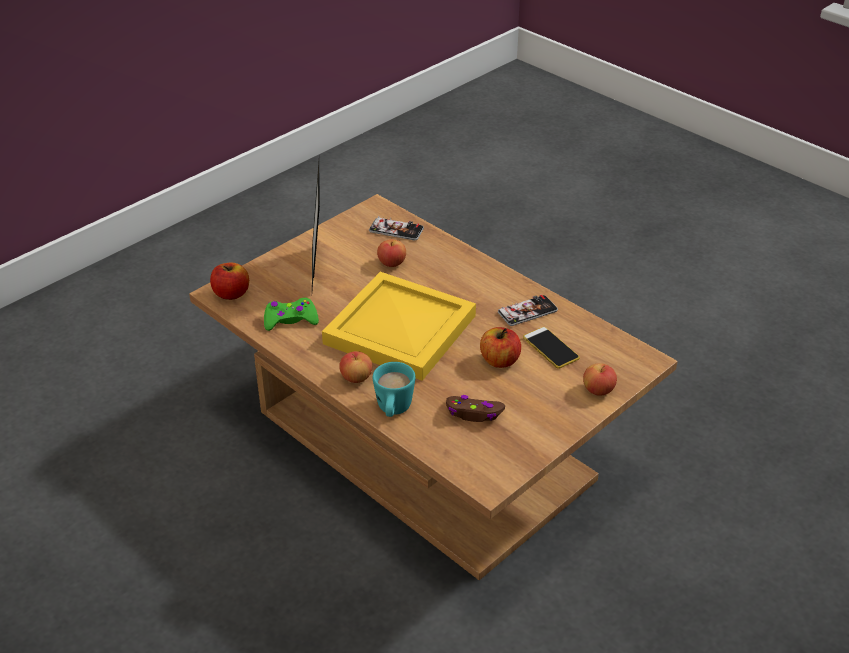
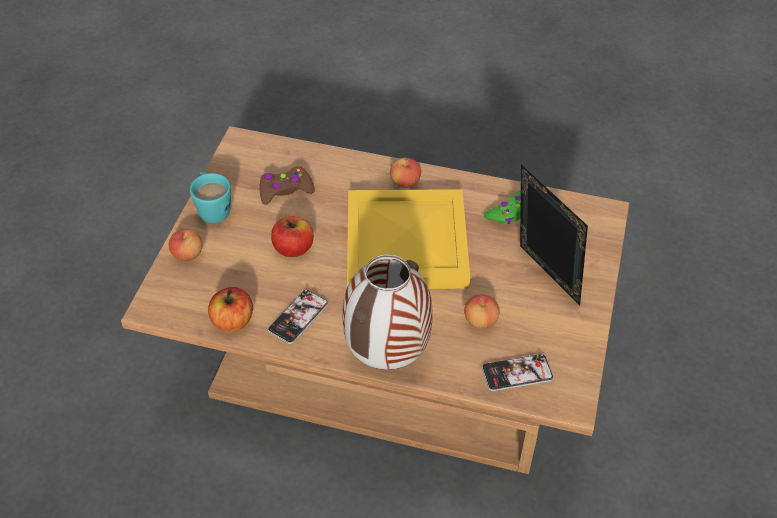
camera: 150 degrees right, 10 degrees up
(231, 293) = (592, 216): apple -> apple (233, 321)
(393, 411) = (352, 167): turquoise mug -> turquoise mug (212, 208)
(478, 266) = (387, 357): none -> vase
(550, 348) = (252, 282): phone -> none

